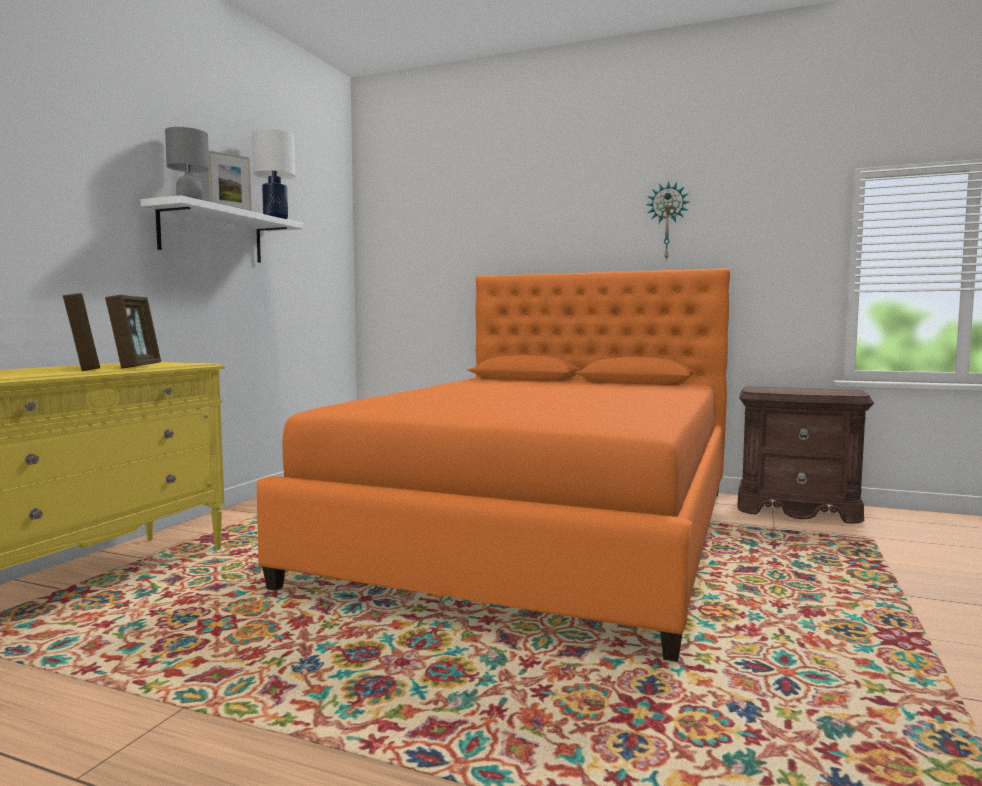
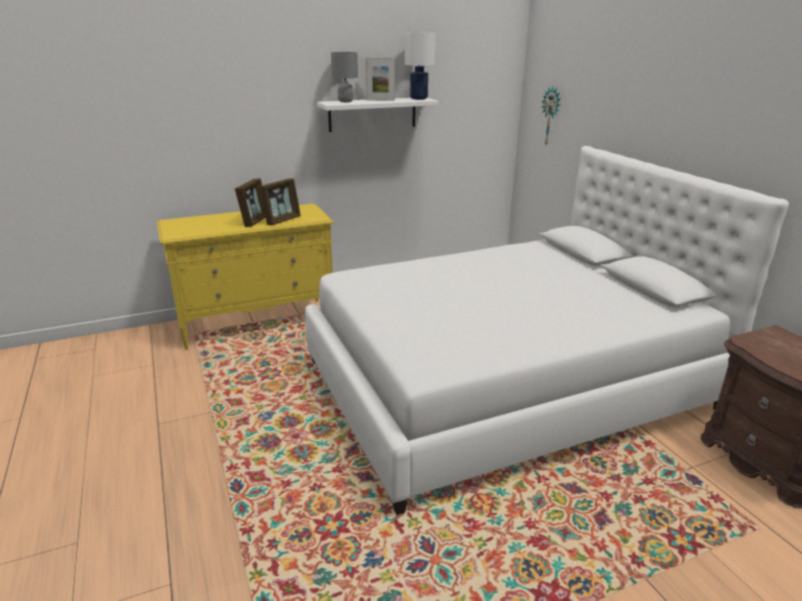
camera: 45 degrees right, 20 degrees up
(543, 531) = (505, 384): orange bed -> white bed
(667, 221) = (750, 129): wall clock -> wall clock (551, 116)

